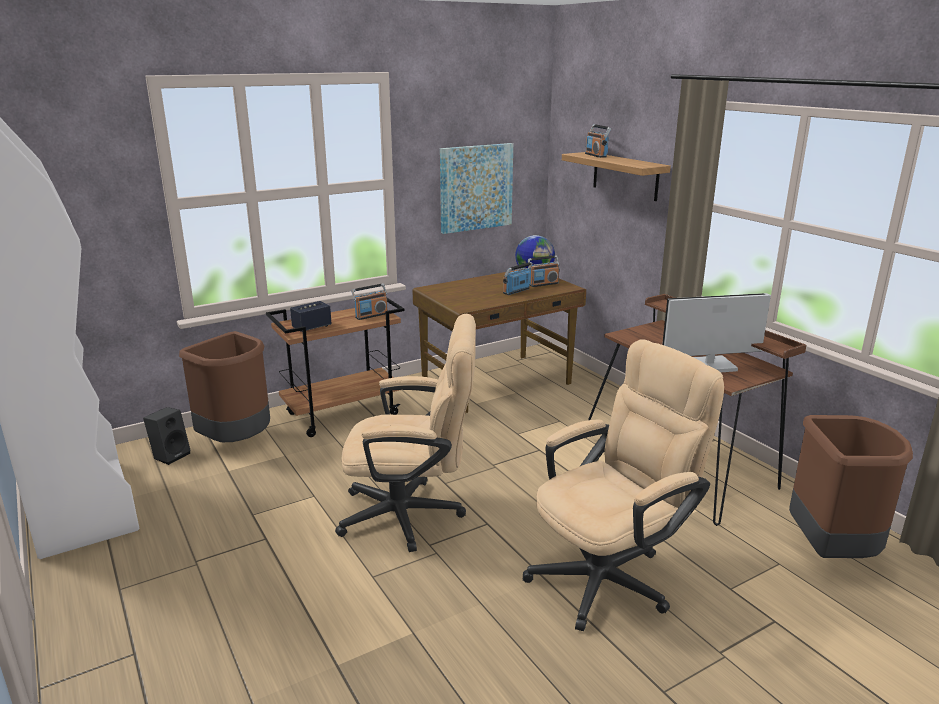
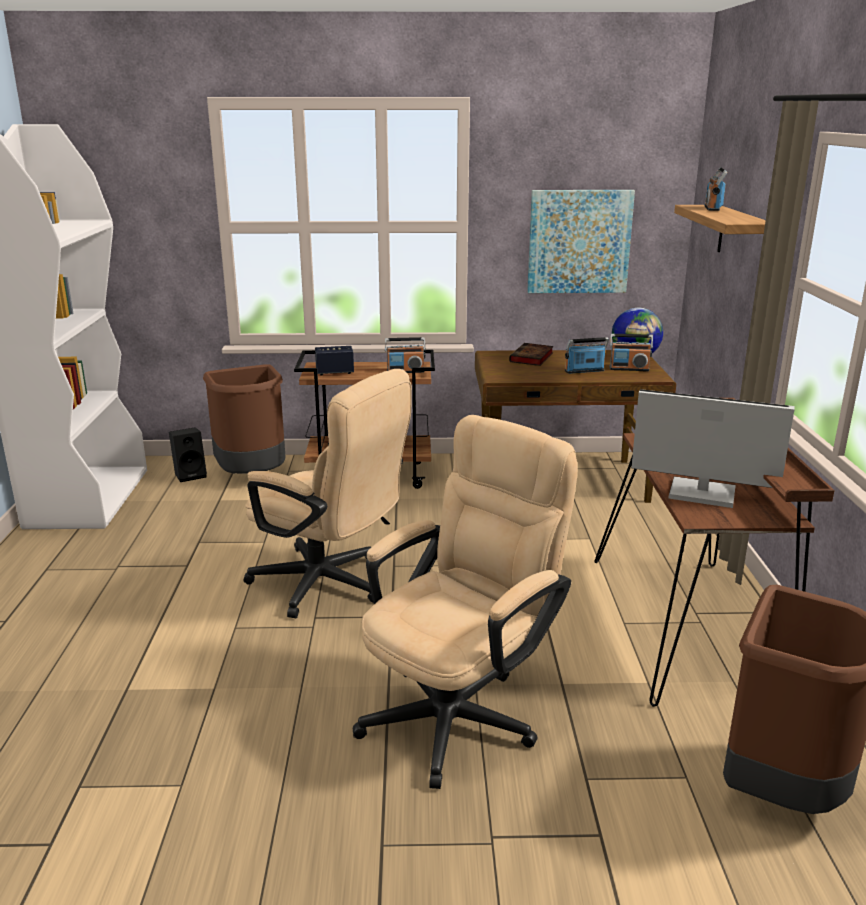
camera: 30 degrees right, 0 degrees up
(464, 287) = (531, 358): none -> book
(611, 575) = (461, 711): beige office chair -> beige office chair turned 45 degrees counterclockwise

